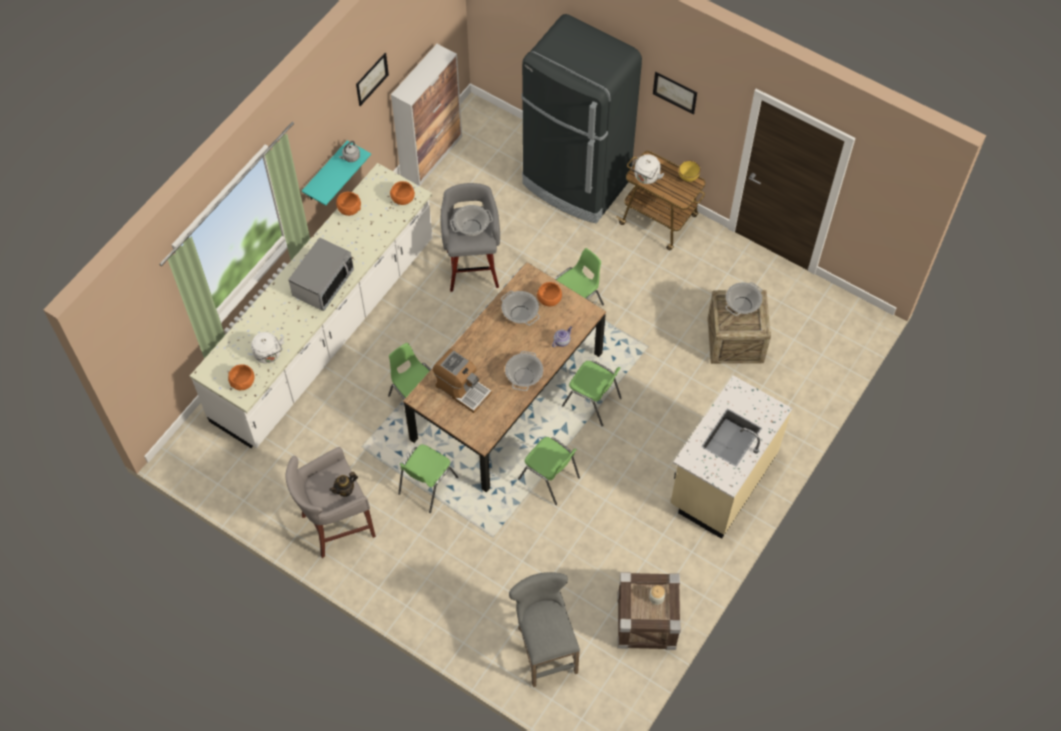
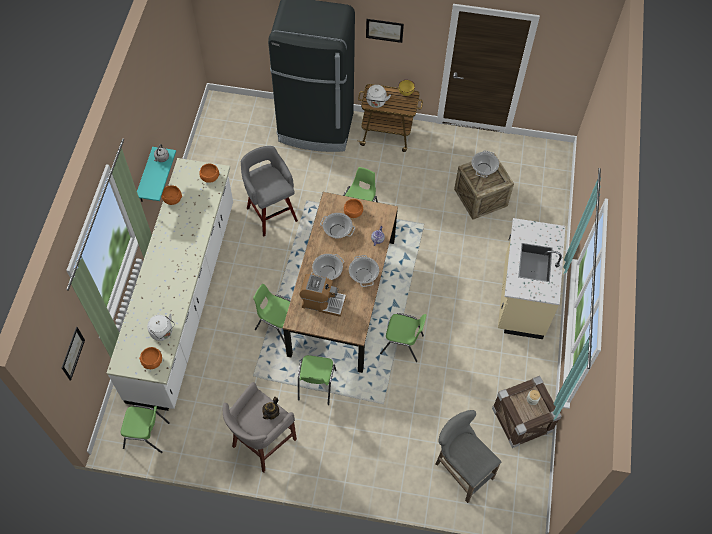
camera: 25 degrees left, 0 degrees up
(323, 283) = (179, 262): microwave -> none
(372, 79) = (156, 92): picture -> picture (72, 353)
(432, 156) = (202, 144): cabinet -> none
(471, 227) = (269, 181): cooking pot -> cooking pot (327, 272)
(592, 402) = (405, 277): green chair -> green chair (147, 435)

